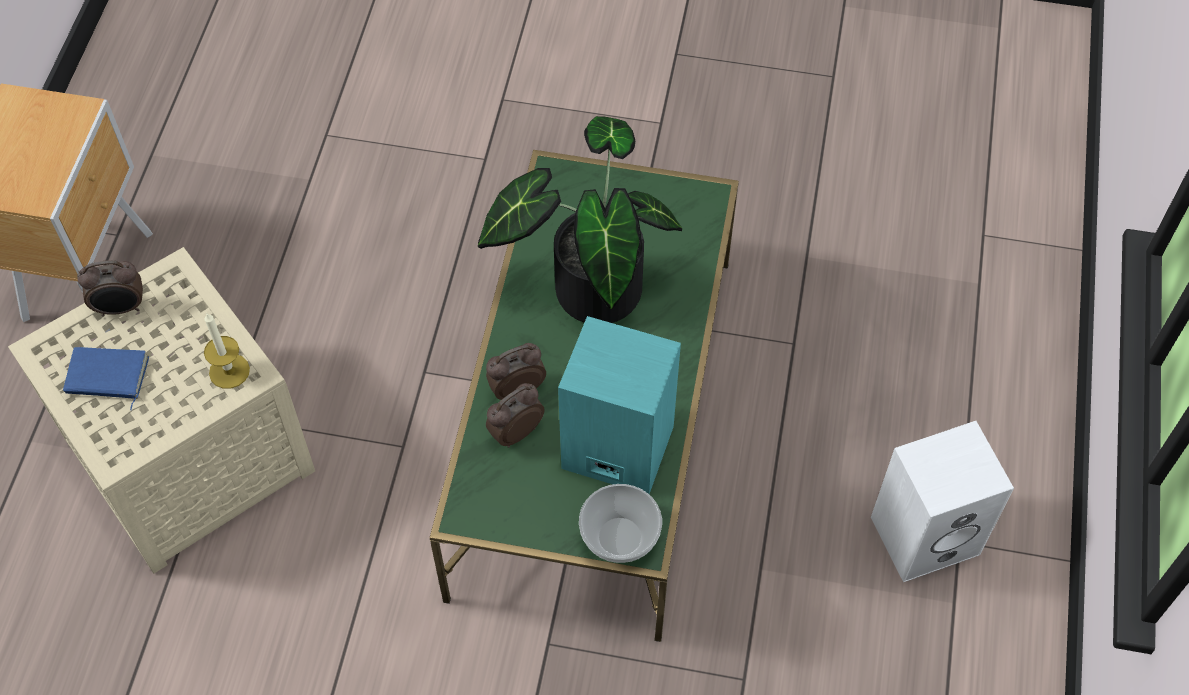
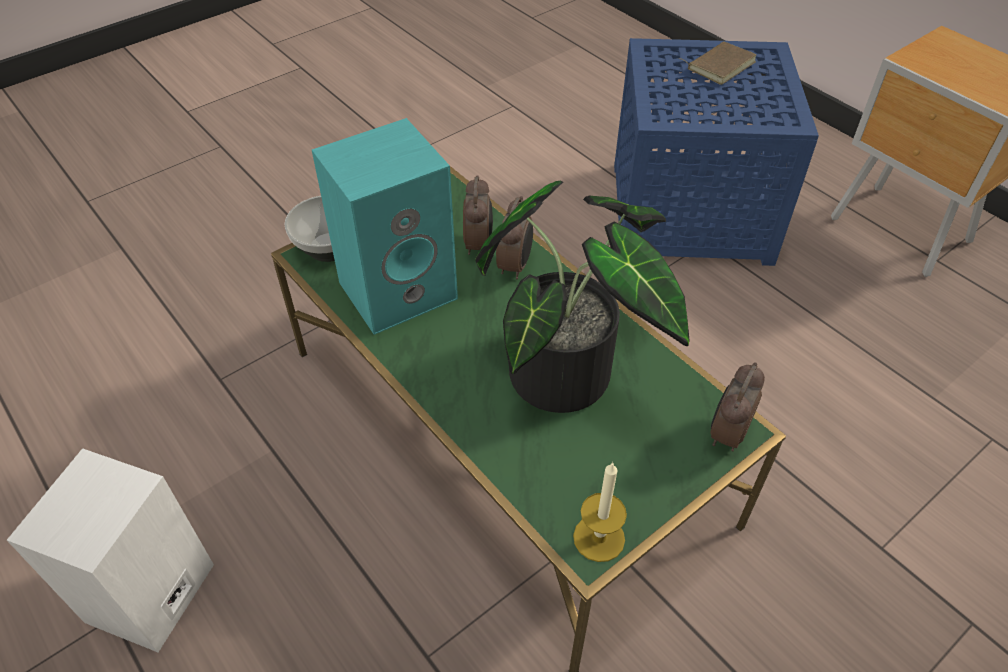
camera: 130 degrees right, 10 degrees down
(106, 378) = (719, 65): blue book -> brown book
(121, 308) = (779, 90): alarm clock -> alarm clock (727, 434)
(190, 451) = (692, 214): beige side table -> blue side table
(229, 371) = (671, 110): candle -> candle (599, 538)

